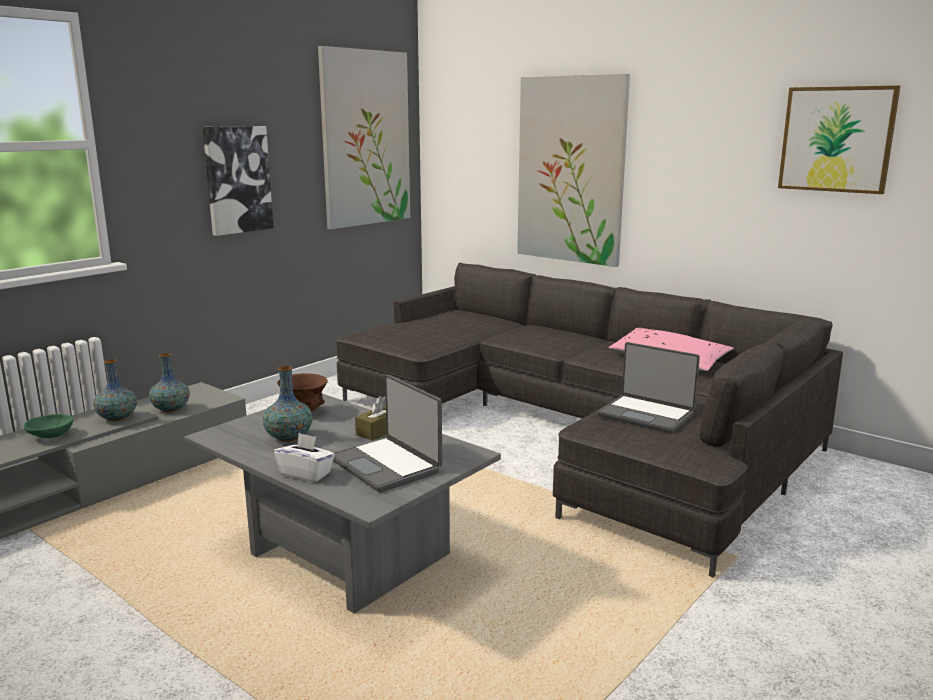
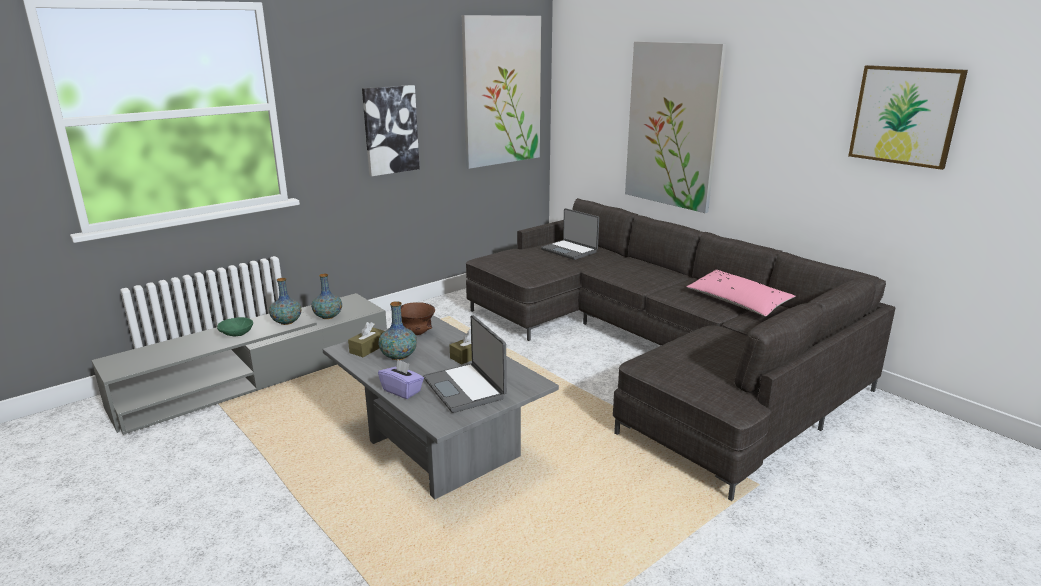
camera: 10 degrees right, 5 degrees up
(245, 432) = (368, 348): none -> brown tissue box
(306, 474) = (402, 391): white tissue box -> purple tissue box
(646, 415) = (697, 356): laptop -> laptop (570, 250)

